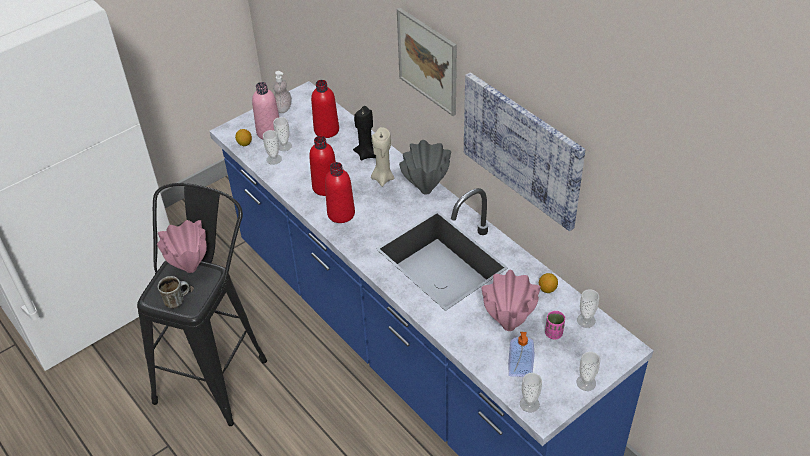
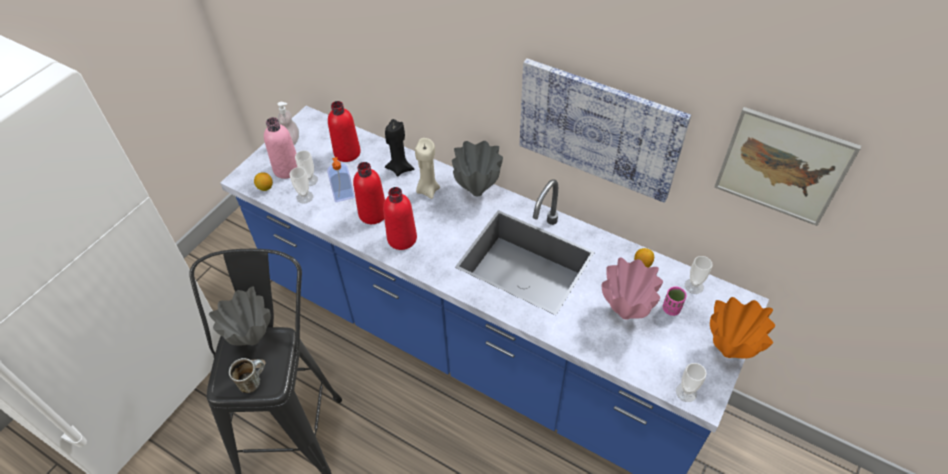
camera: 20 degrees left, 5 degrees up
(190, 269) = (252, 341): pink vase -> grey vase
(428, 61) = (465, 56): picture -> picture (782, 166)
(520, 371) = (659, 359): soap dispenser -> soap dispenser (343, 196)
(586, 383) = (727, 352): cup -> orange vase

